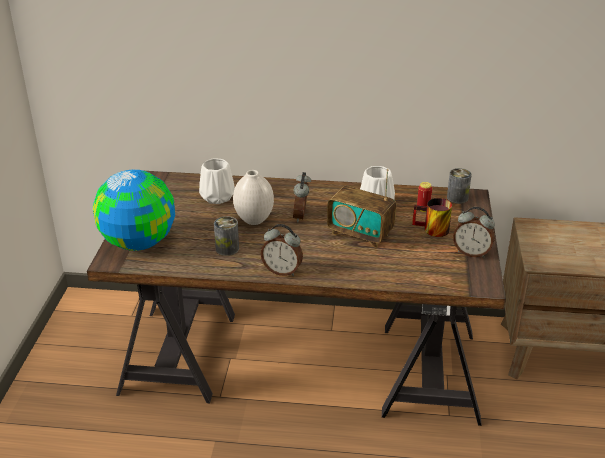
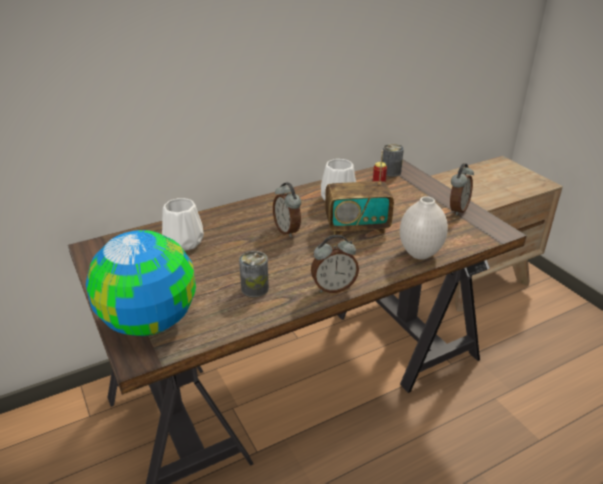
camera: 35 degrees left, 0 degrees up
(254, 220) = (248, 250): white vase -> white vase (419, 253)
(431, 230) = (406, 203): mug -> none
(471, 253) = (457, 209): alarm clock -> alarm clock turned 45 degrees counterclockwise

